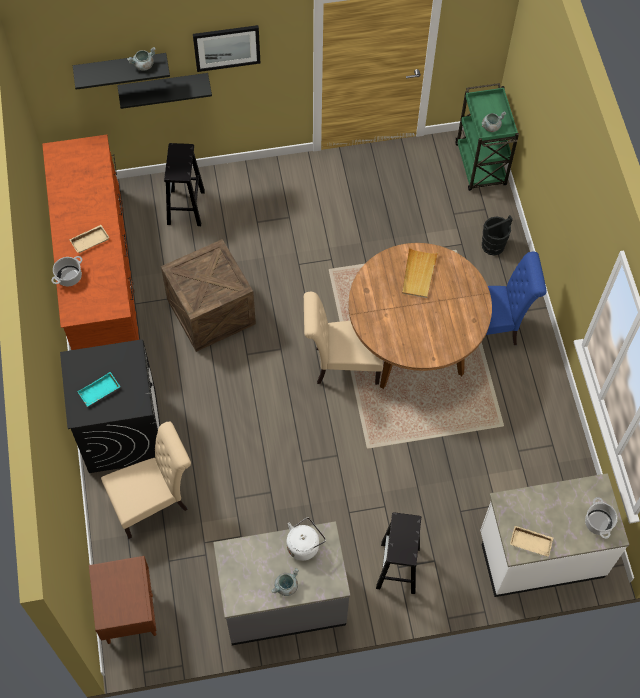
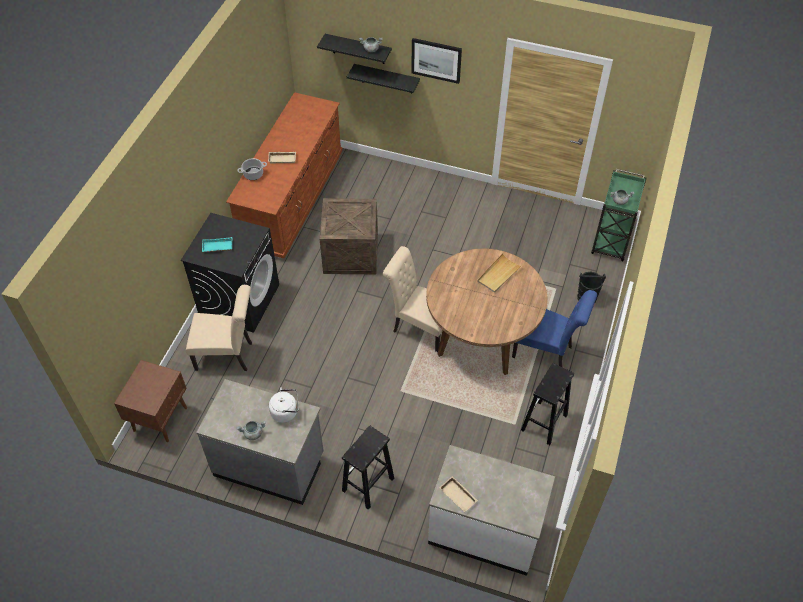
camera: 30 degrees right, 10 degrees down
(186, 208) = (378, 183): black stool -> black stool (544, 423)
(598, 522) = (523, 508): cooking pot -> none

